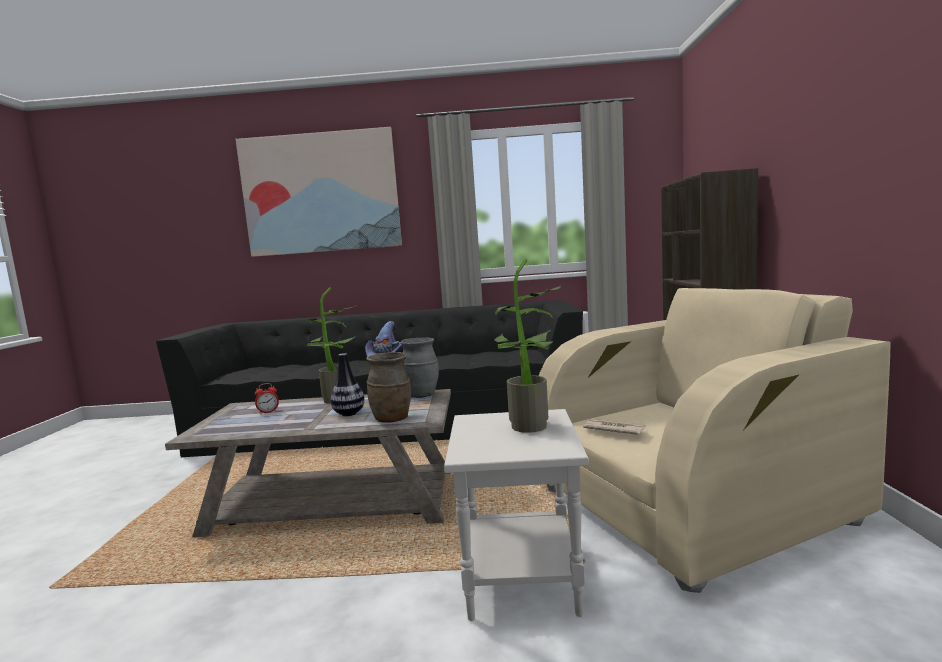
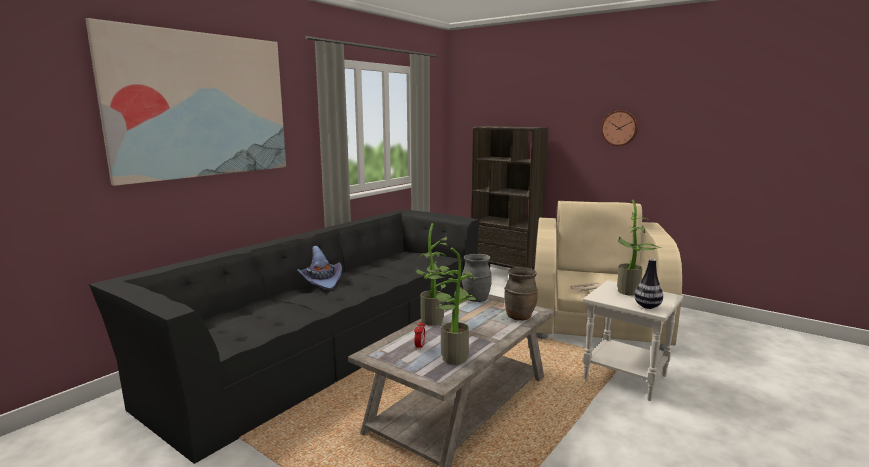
camera: 55 degrees left, 5 degrees up
(253, 425) = (452, 356): none -> potted plant
(349, 414) = (482, 324): vase -> vase (647, 306)
(846, 143) = (620, 128): none -> wall clock

